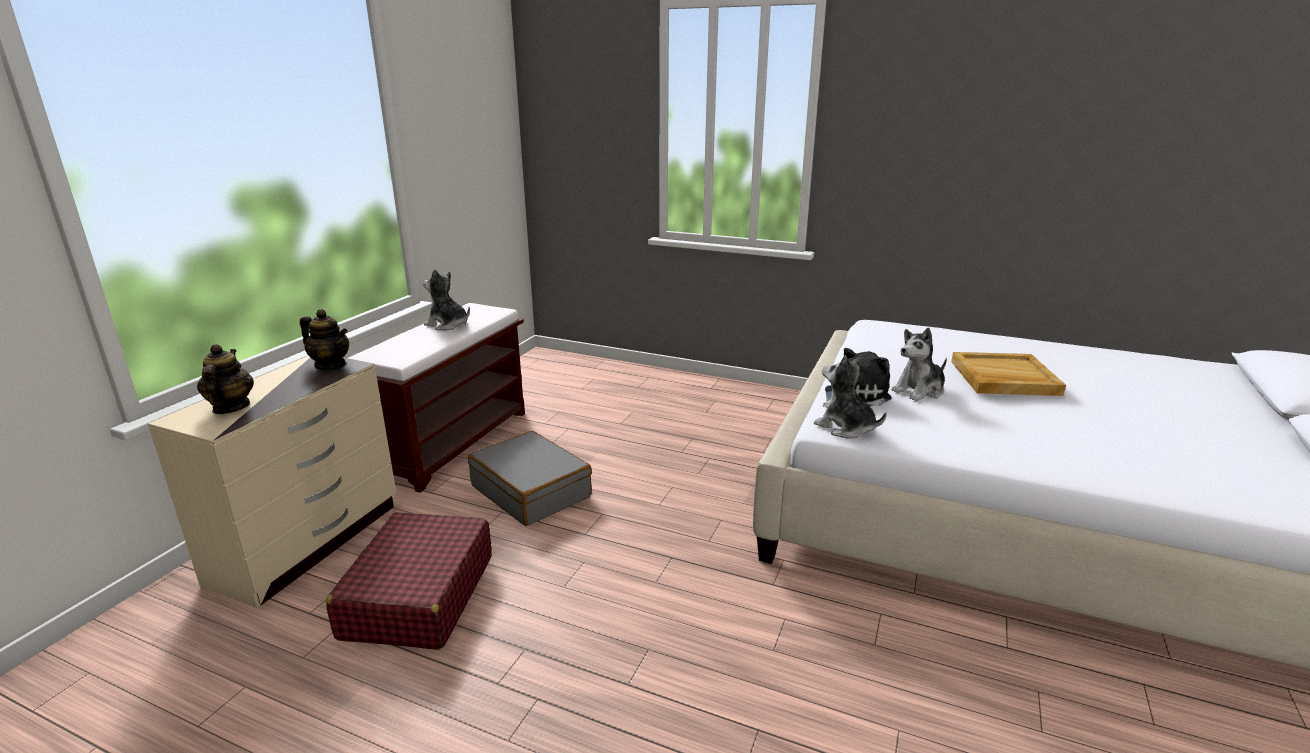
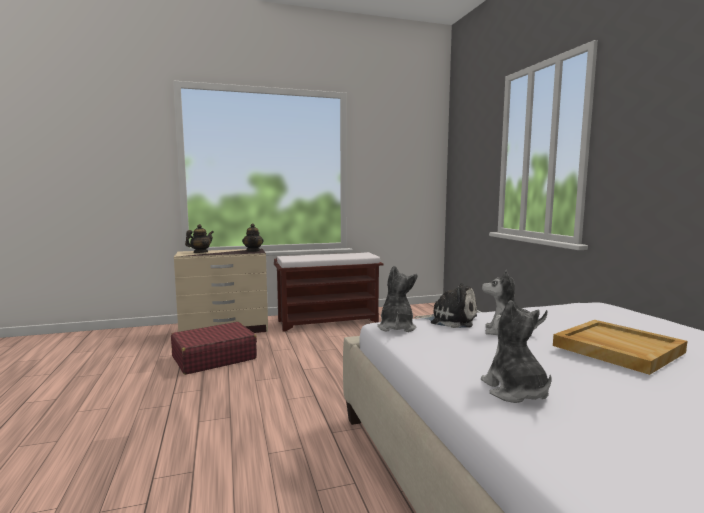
camera: 50 degrees right, 15 degrees down
(448, 325) = (337, 255): plush toy -> plush toy (515, 391)
(531, 491) = (318, 347): grey suitcase -> none

